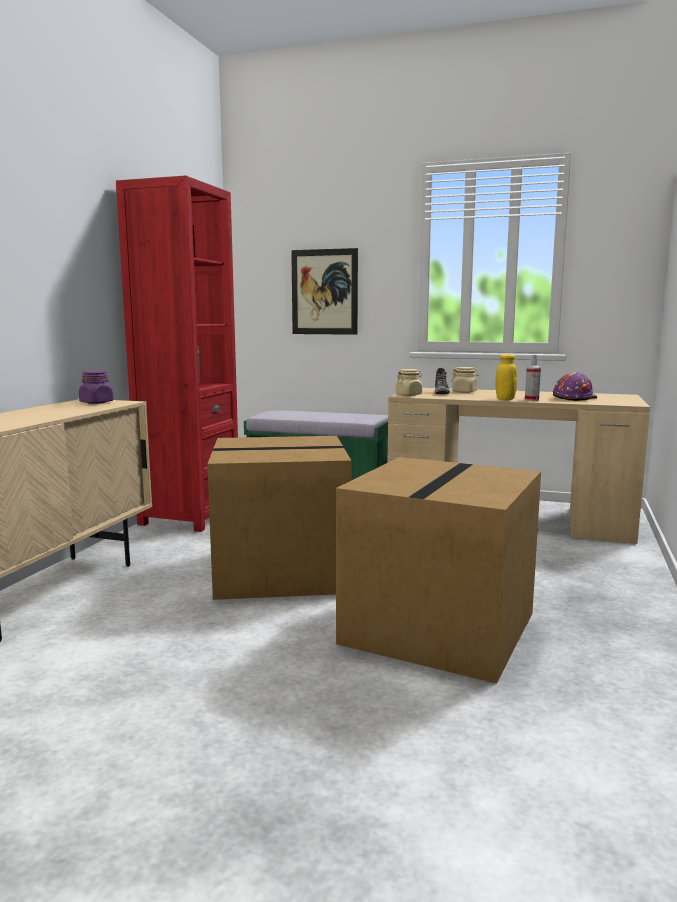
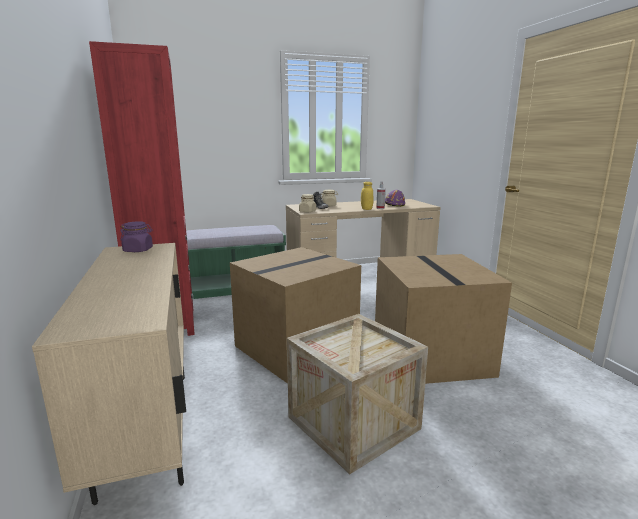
camera: 35 degrees left, 5 degrees up
(213, 656) = (353, 423): none -> crate
(324, 292) = (213, 139): picture -> none

